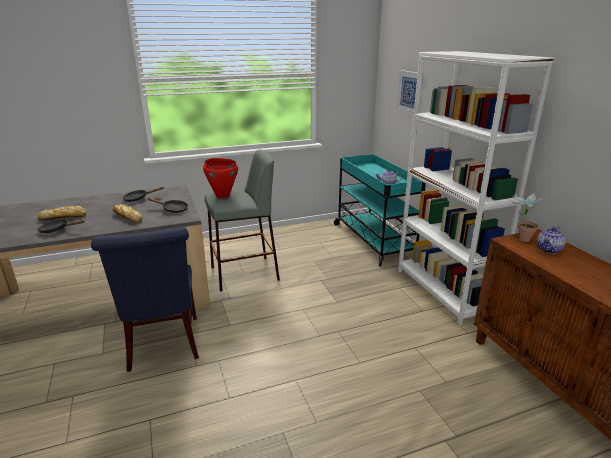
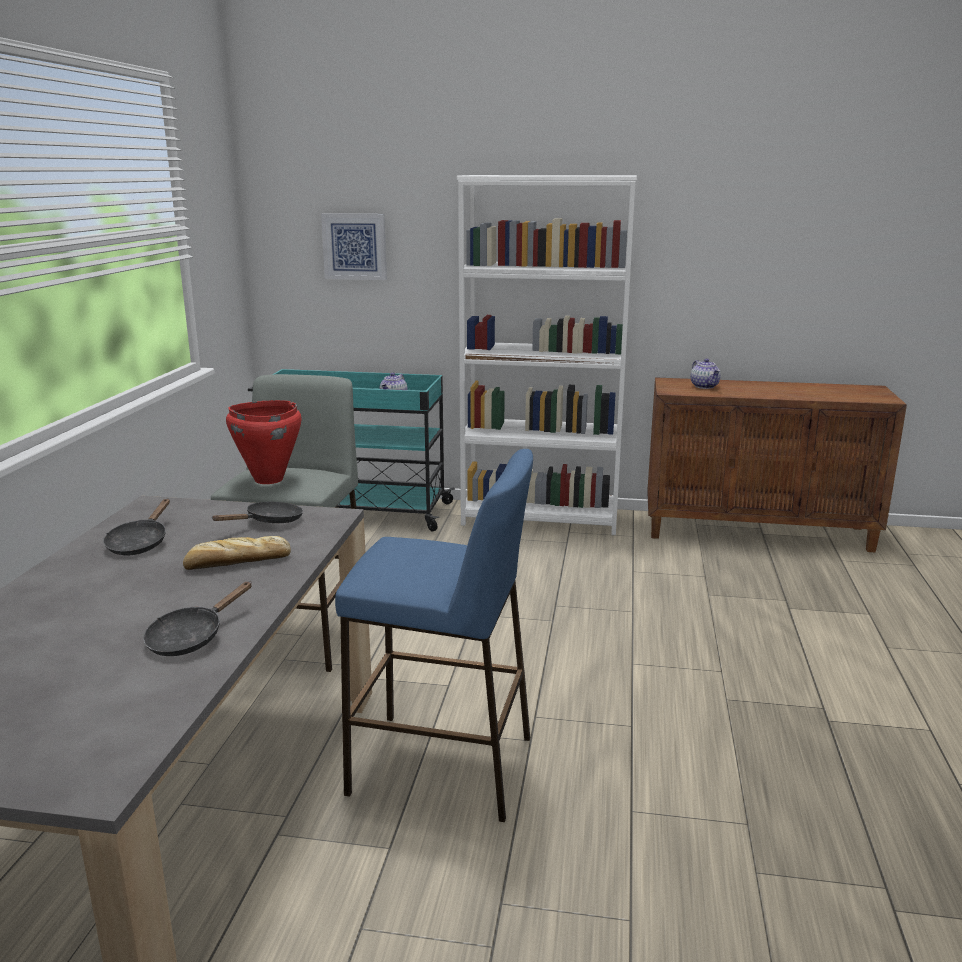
camera: 60 degrees left, 5 degrees down
(64, 217) = (110, 627): bread -> none
(163, 346) = (443, 765): blue chair -> blue stool
(520, 238) = (669, 387): potted plant -> none

